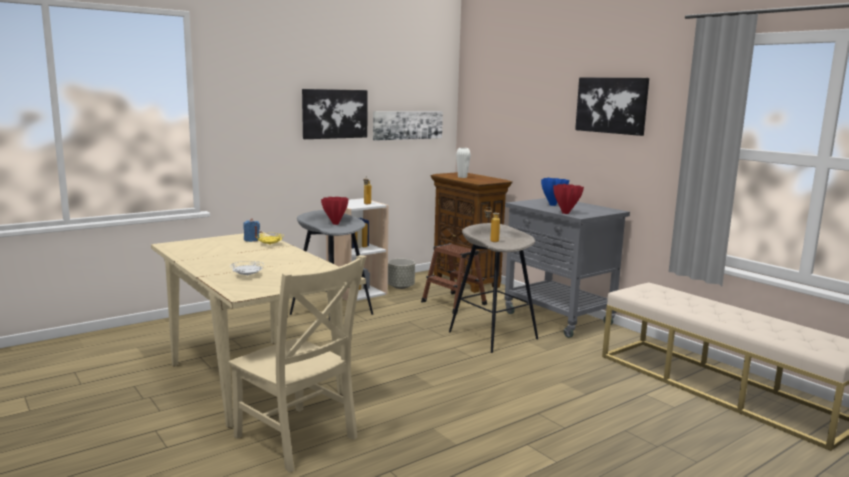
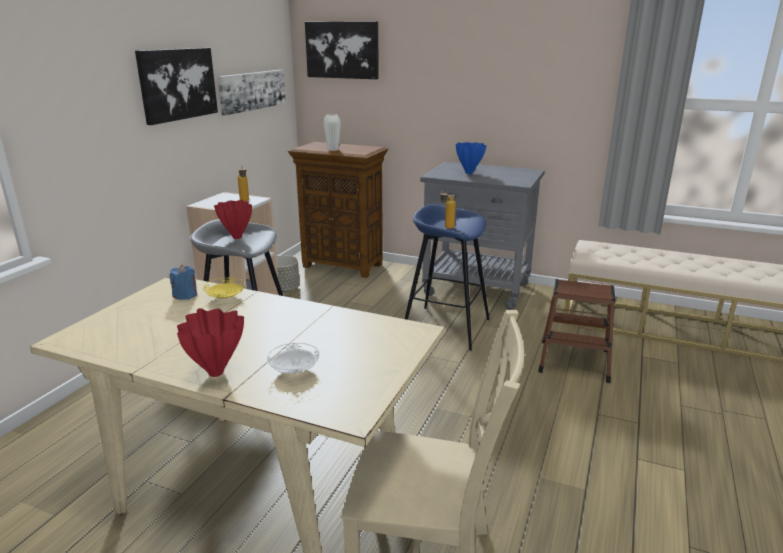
camera: 30 degrees left, 10 degrees up
(453, 303) = (361, 296): brown step ladder -> brown step ladder (573, 360)
(493, 335) = (446, 327): grey stool -> blue stool
(565, 213) = (503, 182): red vase -> red vase (216, 373)
(611, 105) = (518, 56): picture -> picture (342, 50)

